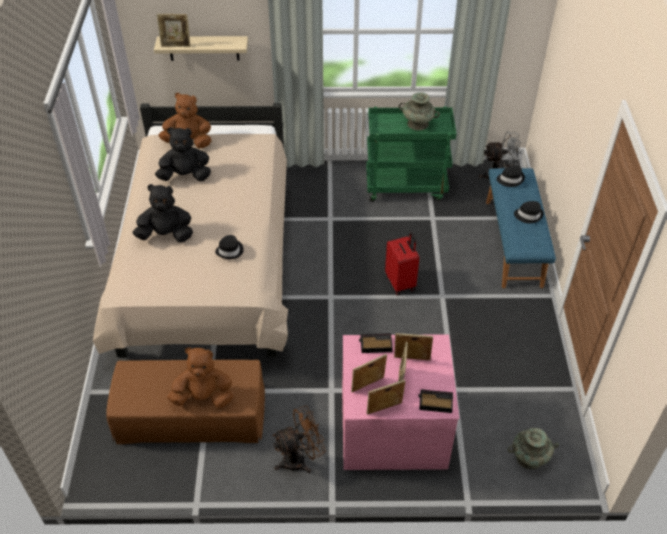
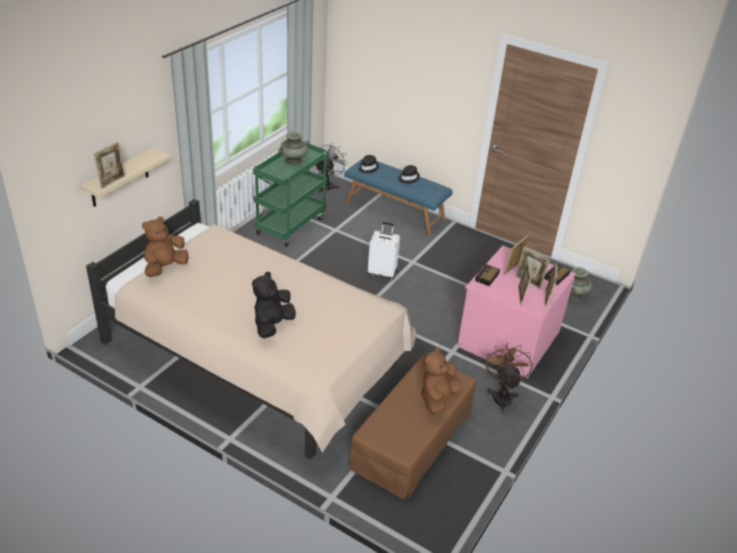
camera: 60 degrees left, 10 degrees down
(185, 176) = (209, 286): black plush toy -> none
(230, 251) = (329, 299): black hat -> none
(401, 283) = (382, 273): red suitcase -> white suitcase

